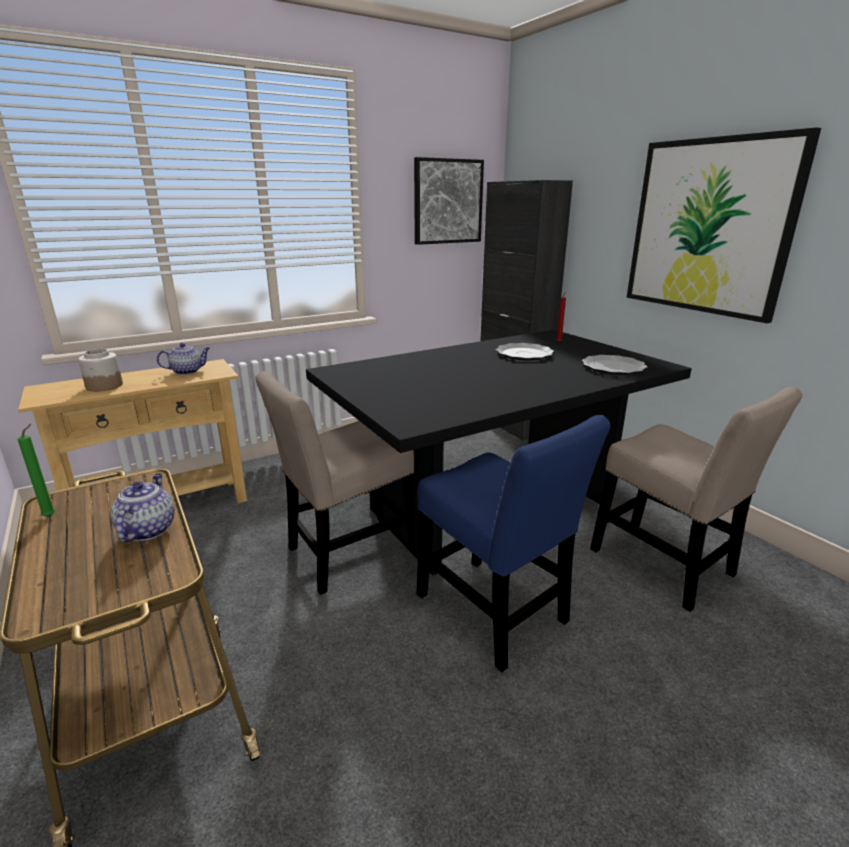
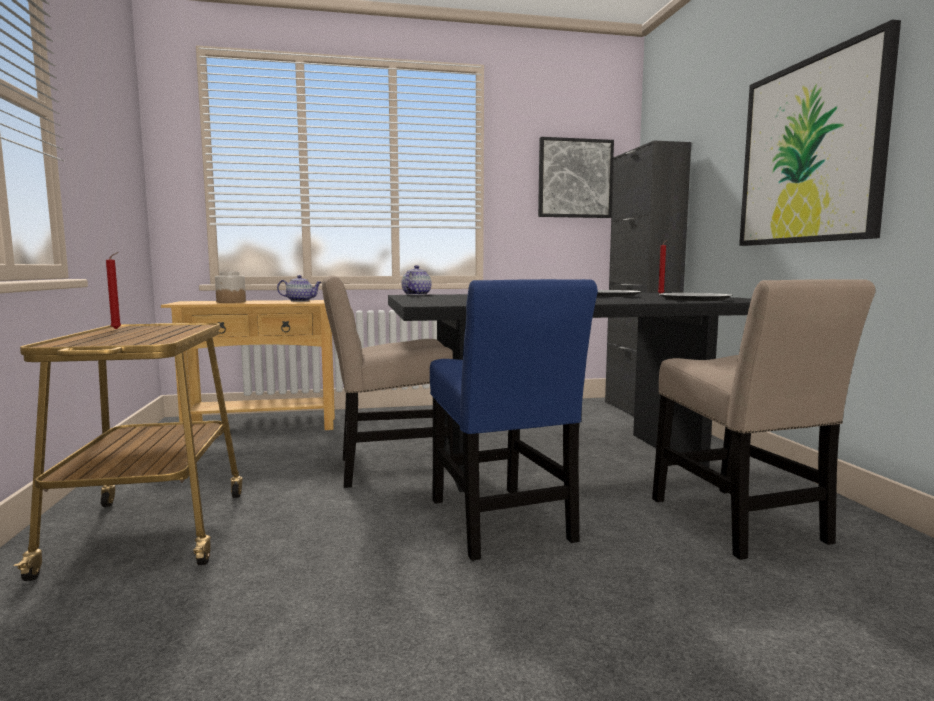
camera: 20 degrees right, 15 degrees down
(51, 516) = (118, 329): green candle -> red candle
(147, 529) = (166, 333): teapot -> teapot (416, 295)

